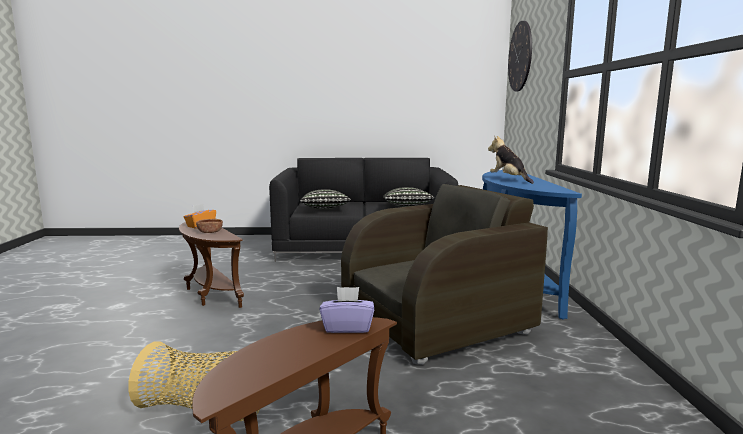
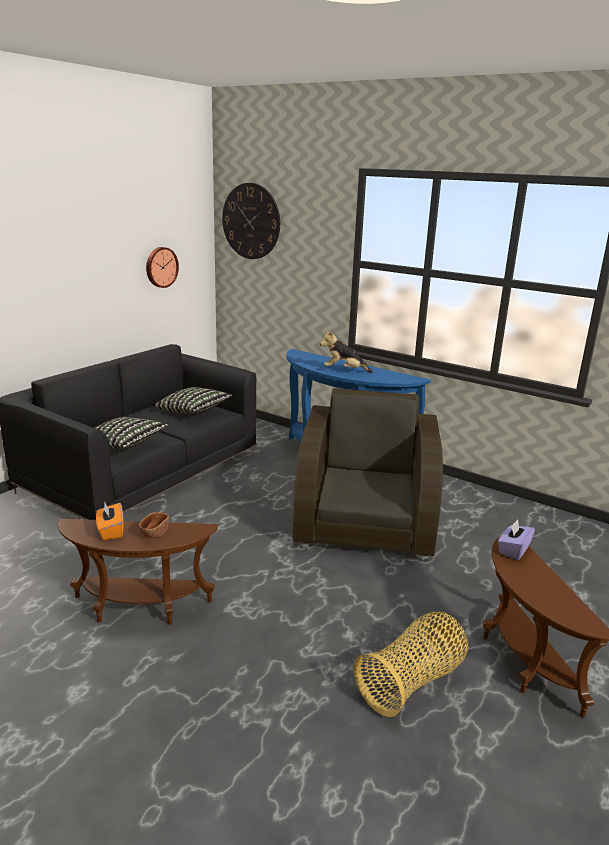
camera: 55 degrees left, 10 degrees up
(440, 98) = (161, 267): none -> wall clock

